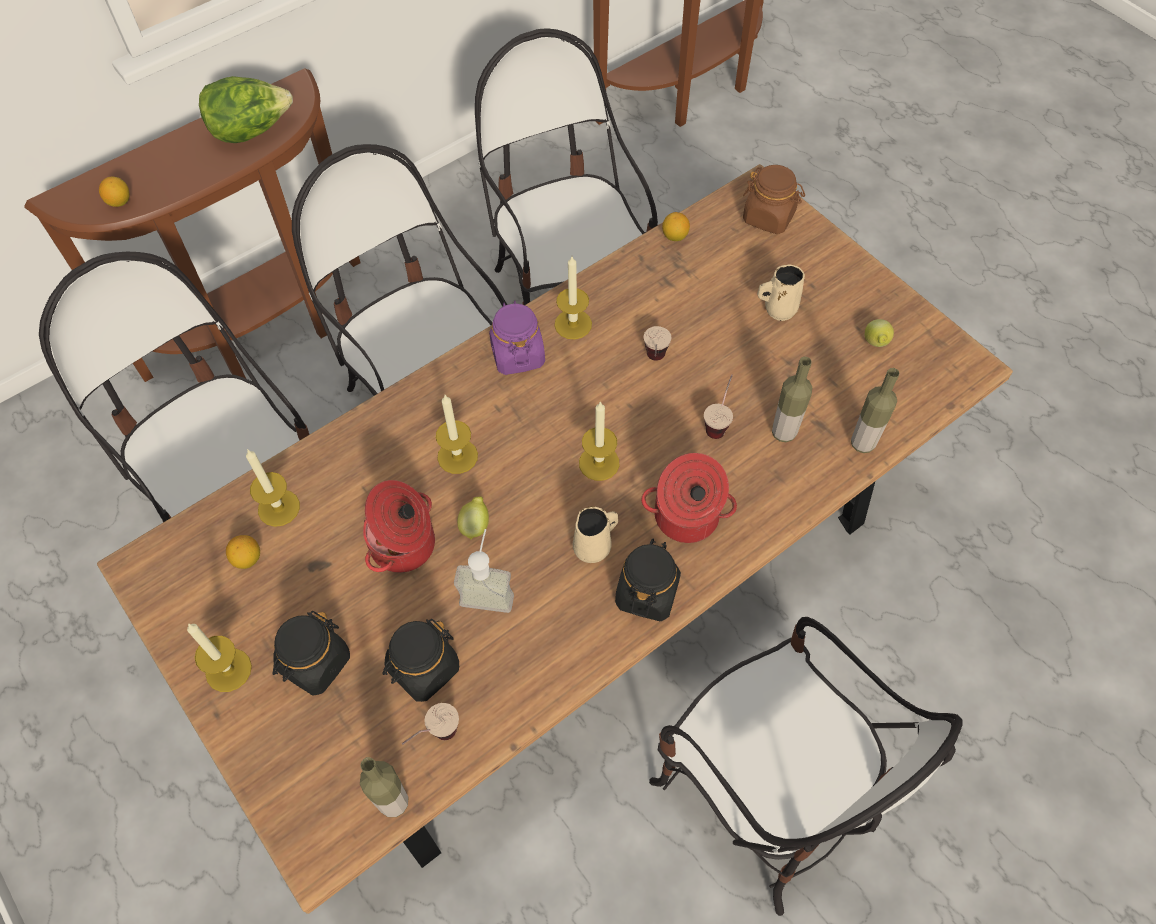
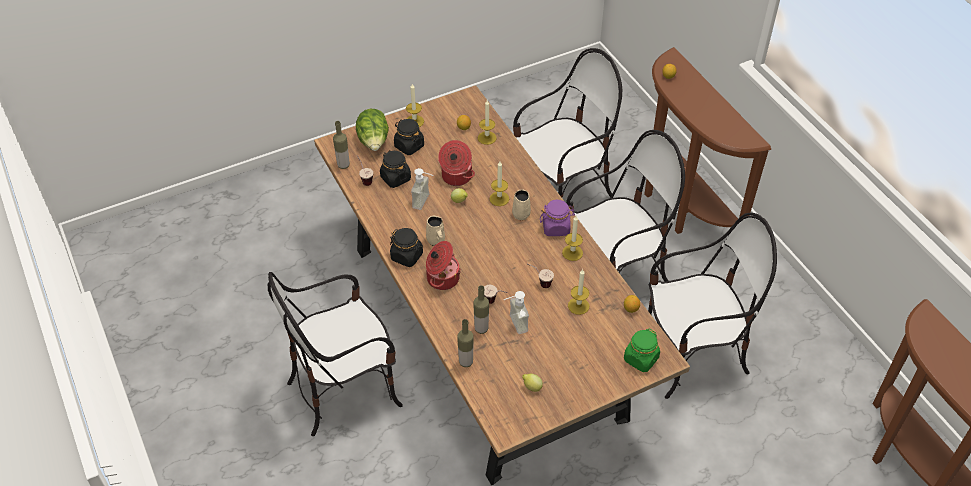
camera: 100 degrees right, 10 degrees down
(251, 131) = (716, 122): lettuce -> lettuce (374, 142)
(599, 463) = (482, 250): candle -> candle (578, 306)
(759, 387) = (513, 325): none -> soap dispenser
(769, 217) = (641, 359): brown jar -> green jar
(778, 309) = (566, 346): beige mug -> beige mug (521, 213)

